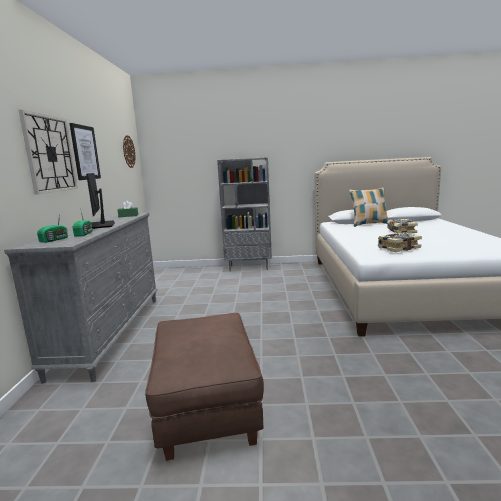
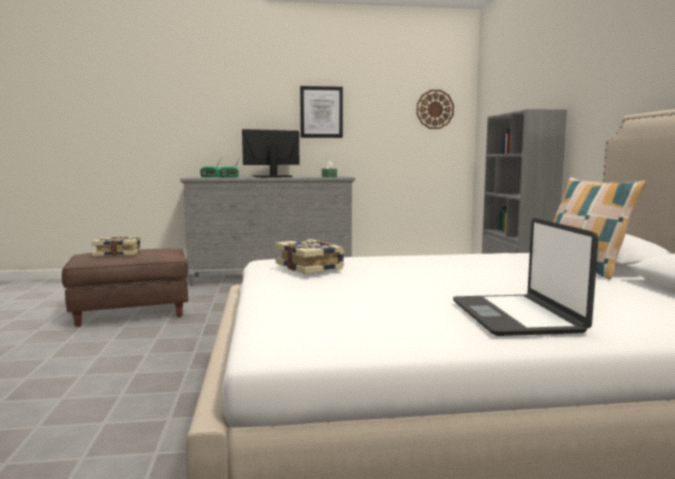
camera: 80 degrees right, 5 degrees down
(50, 154) = (261, 114): wall clock -> none
(400, 231) = (493, 279): book -> book (118, 253)
(456, 232) = (517, 316): none -> laptop

